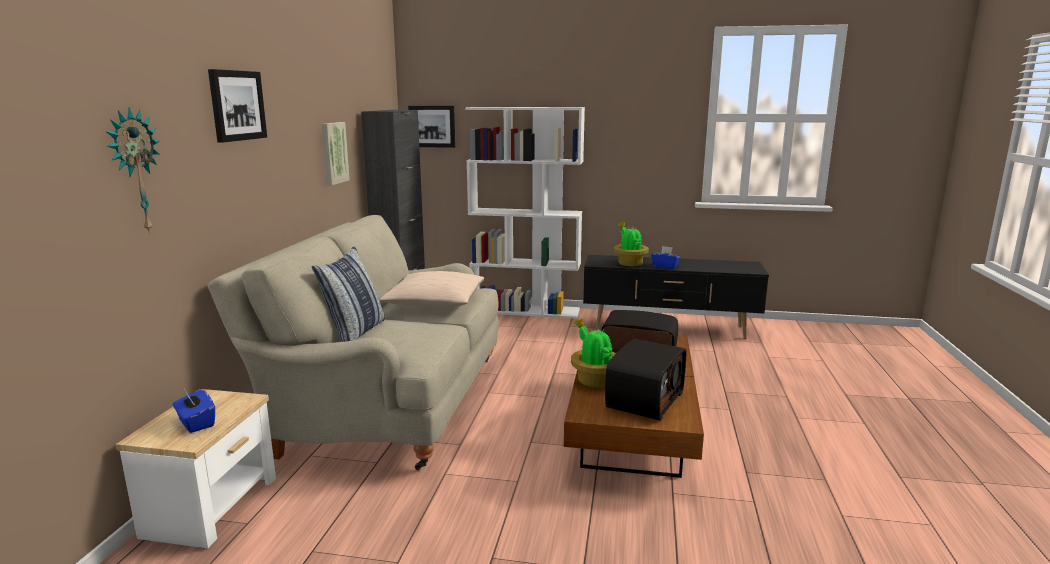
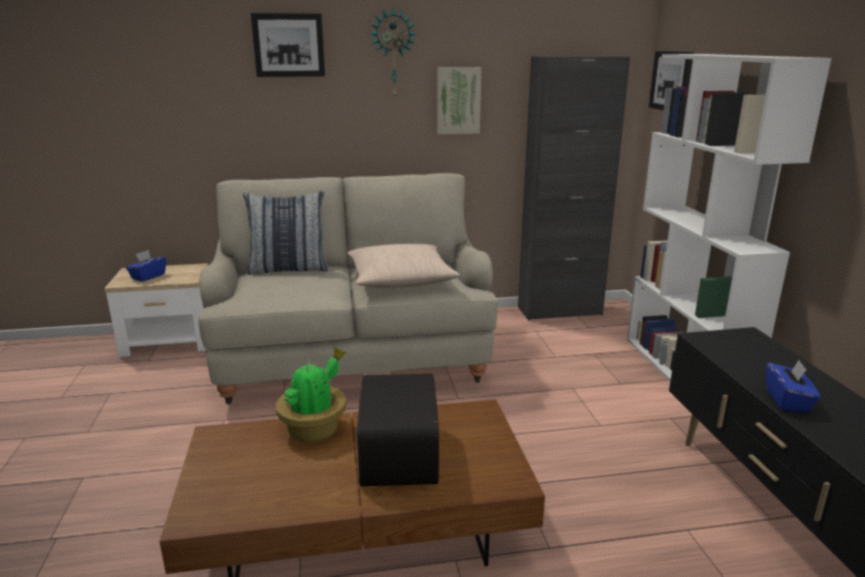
camera: 70 degrees right, 5 degrees up
(134, 172) = (159, 92): wall clock -> wall clock (393, 54)
(629, 263) = (751, 365): potted plant -> none
(643, 400) = (262, 475): radio -> none

